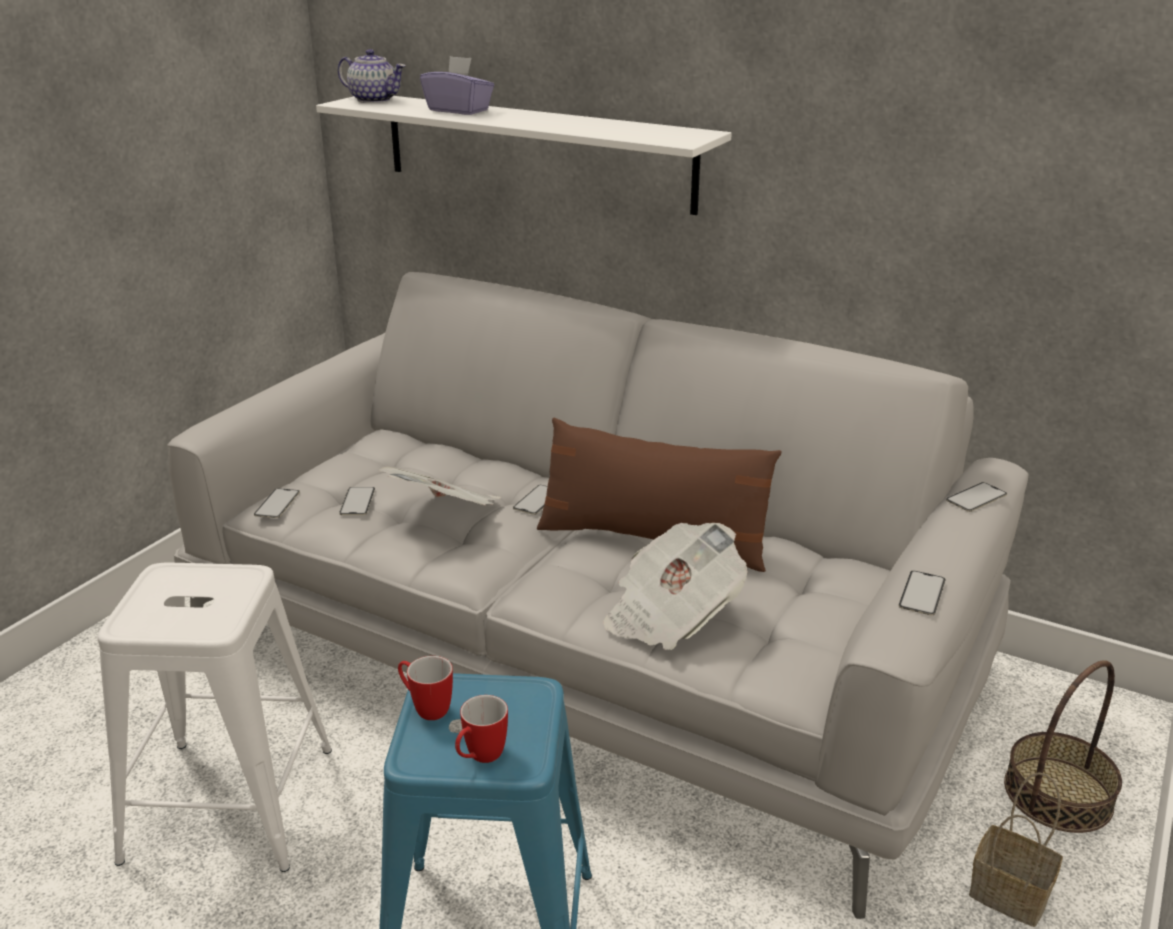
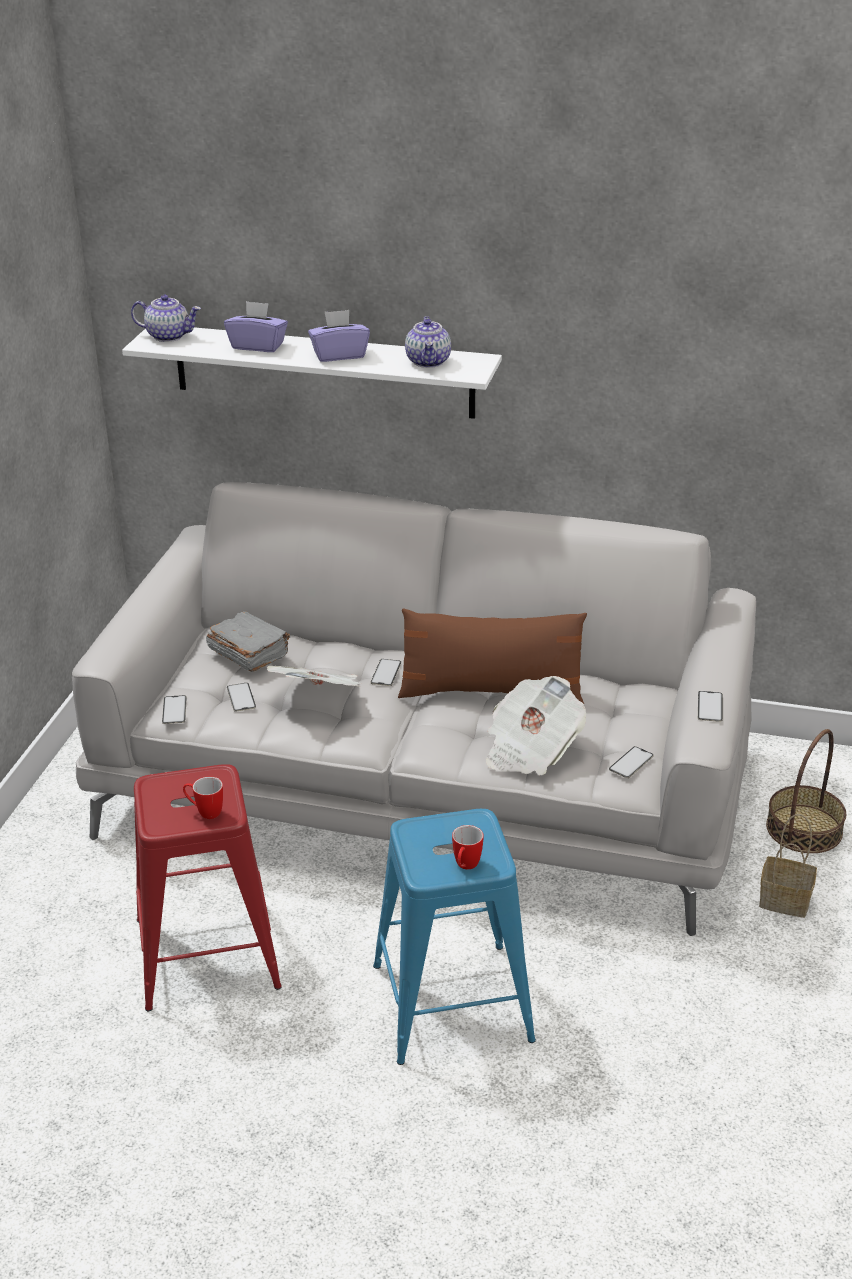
camera: 15 degrees left, 5 degrees up
(228, 804) = (206, 953): white stool -> red stool
(395, 458) = (248, 653): none -> grey book
(425, 708) = (412, 842): mug -> mug (204, 812)
(541, 120) = (339, 355): none -> purple tissue box
(639, 131) = (429, 362): none -> teapot
(976, 497) = (726, 625): phone -> phone (631, 762)

